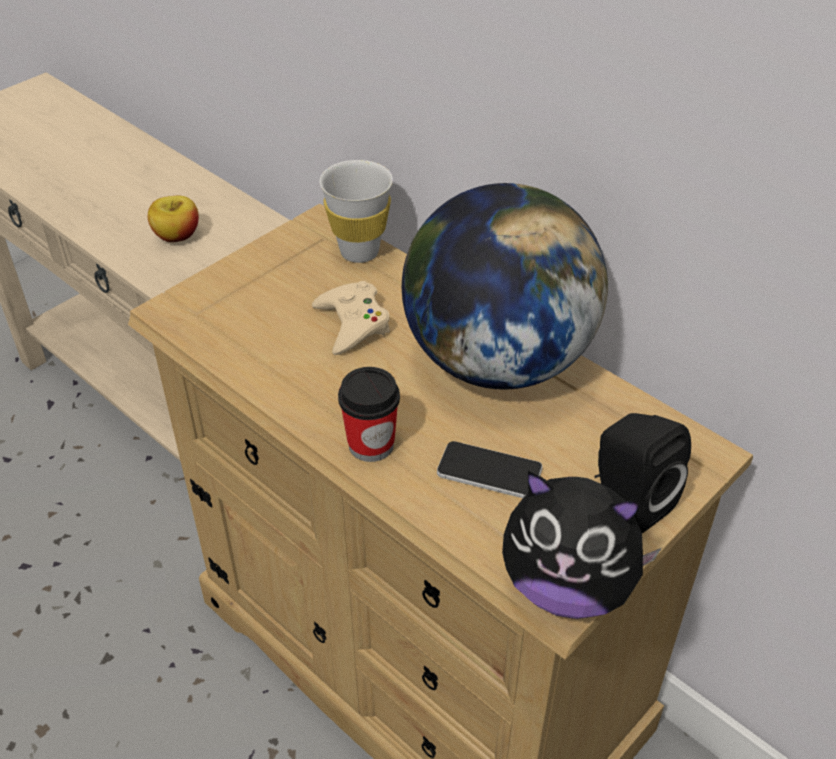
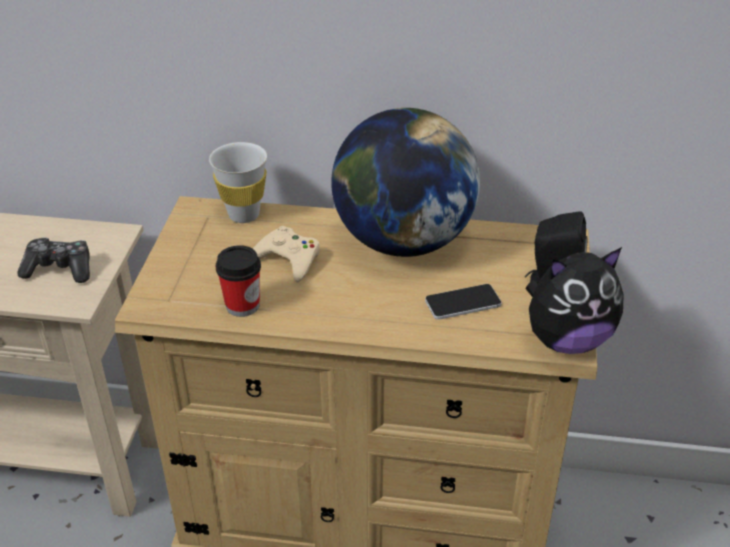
camera: 35 degrees left, 5 degrees down
(177, 236) = (60, 269): apple -> game controller
(371, 444) = (378, 322): cup -> cup (242, 305)

